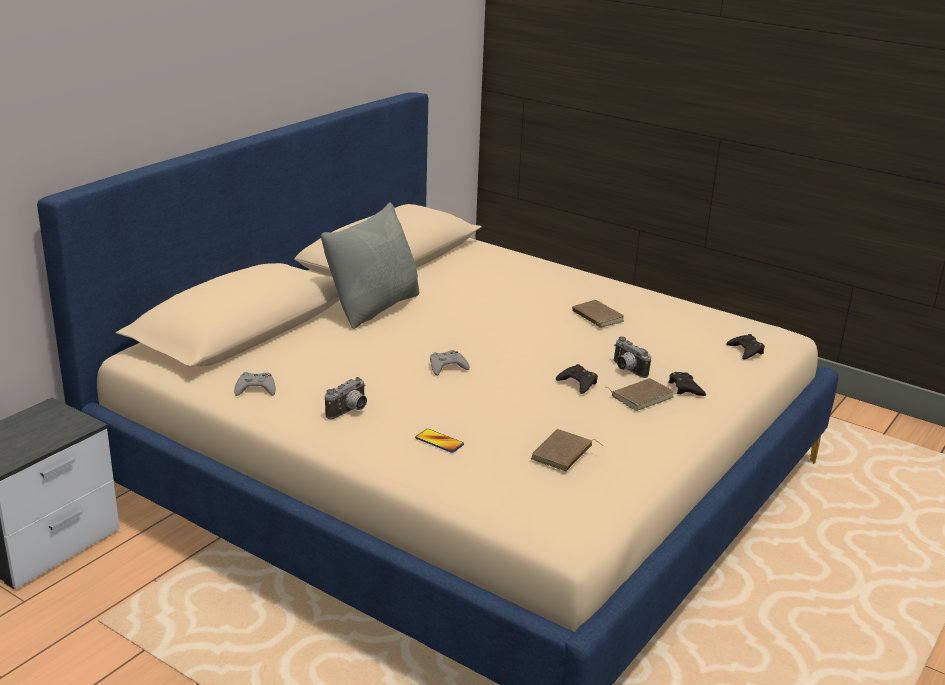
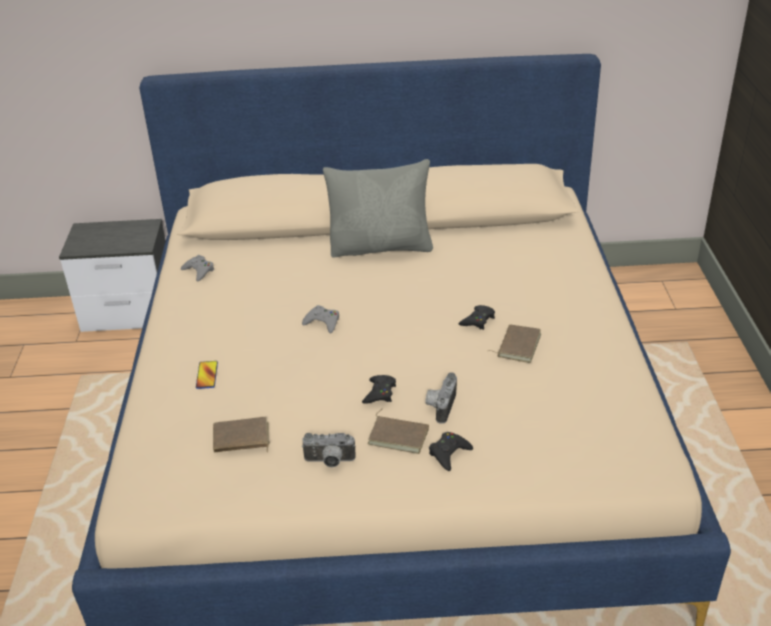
camera: 55 degrees right, 10 degrees up
(350, 412) = (209, 319): camera -> camera (329, 462)
(746, 351) = (579, 458): black game controller -> black game controller (478, 320)

